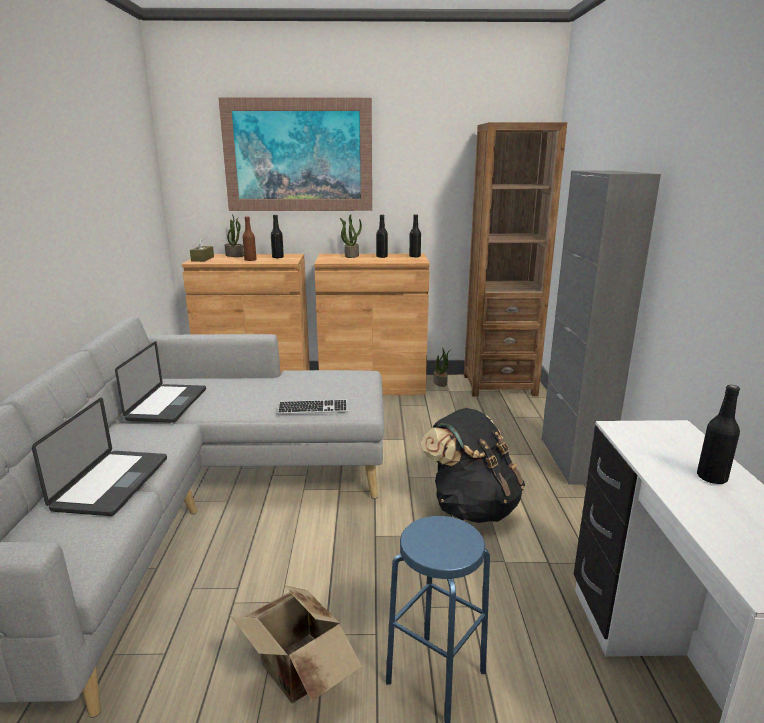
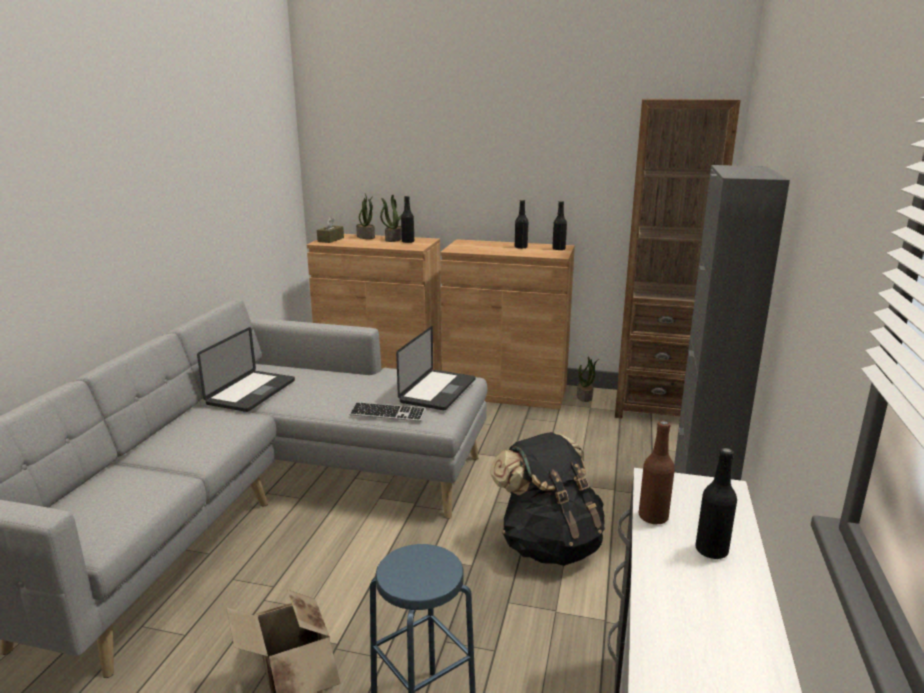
camera: 15 degrees right, 0 degrees up
(112, 483) = (164, 465): laptop -> laptop (438, 391)
(250, 260) = (377, 244): brown bottle -> brown bottle (653, 517)
(298, 156) = (437, 131): picture -> none
(351, 256) = (488, 244): potted plant -> potted plant (394, 239)

